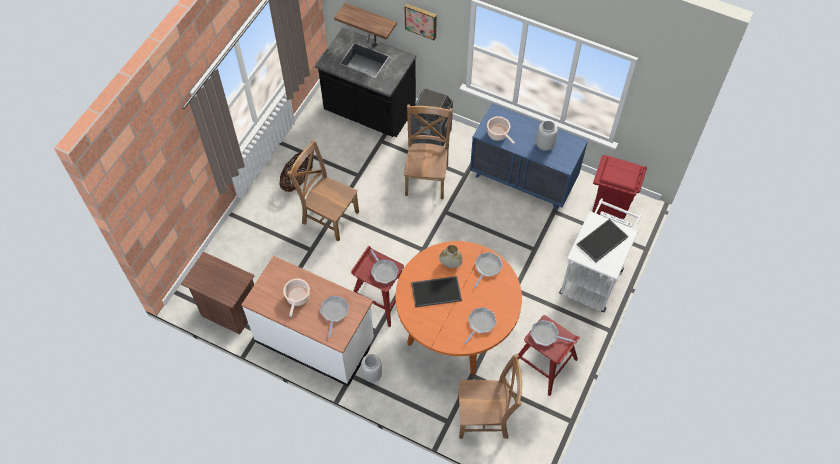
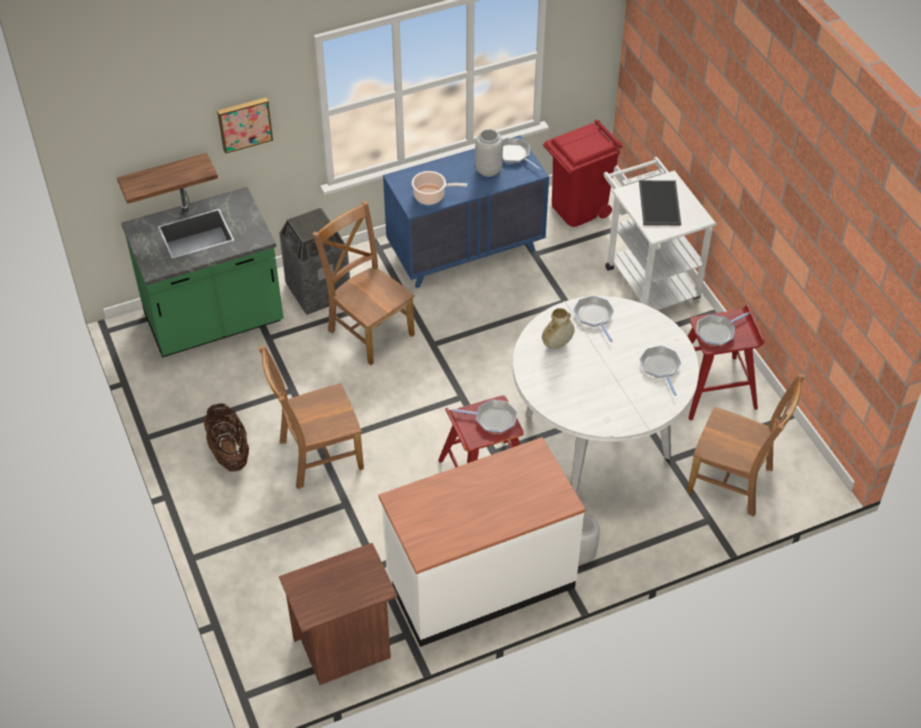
camera: 50 degrees left, 10 degrees down
(297, 298) = (466, 507): cooking pot -> none
(334, 312) = (522, 483): frying pan -> frying pan (514, 155)
(369, 112) = (214, 321): black counter -> green counter
(436, 291) = (580, 378): tray -> none
(456, 329) = (597, 435): orange dining table -> white dining table
(485, 417) = (733, 482): brown chair -> brown chair turned 75 degrees clockwise

